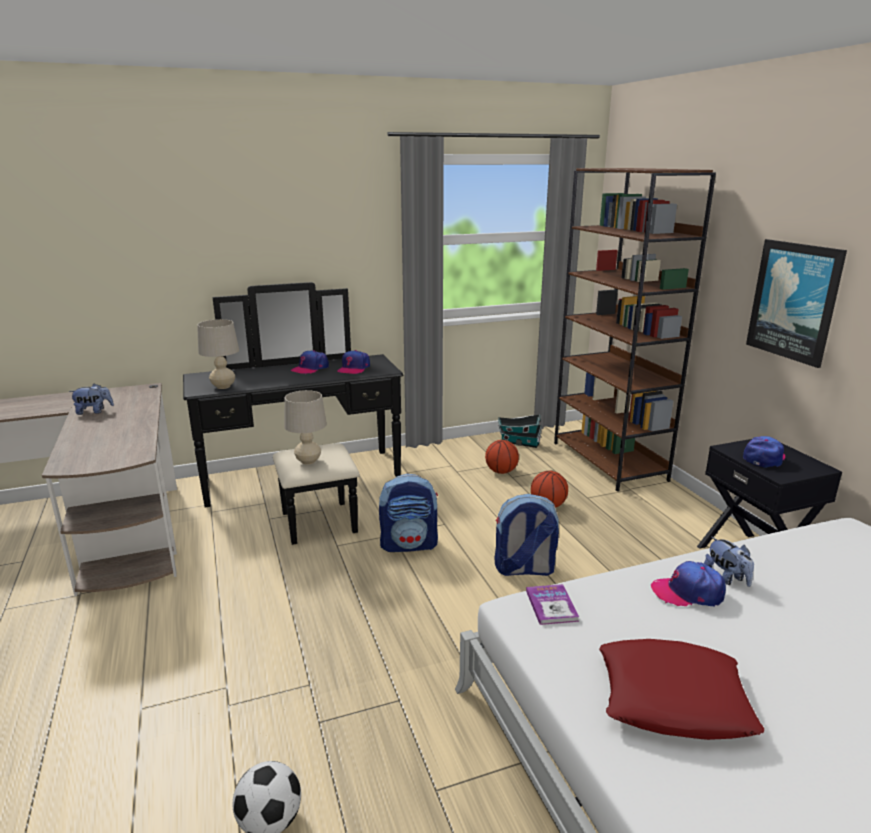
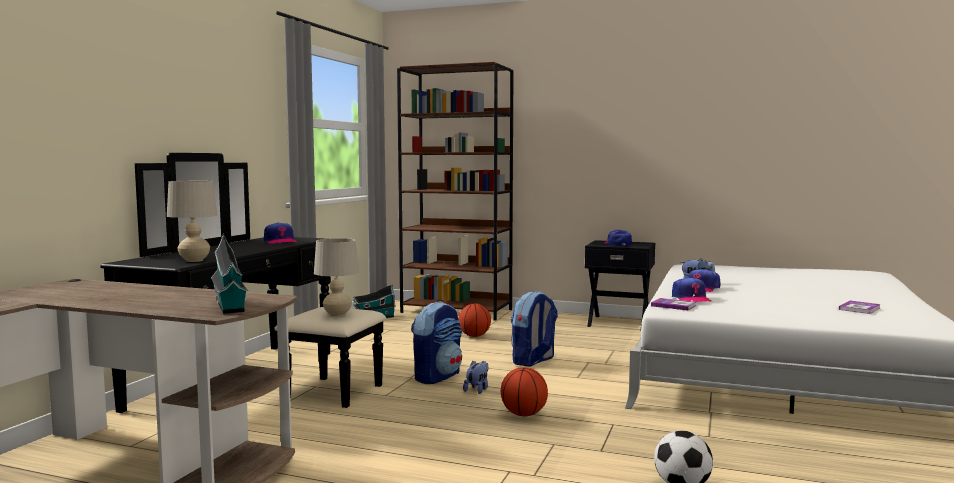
camera: 50 degrees left, 15 degrees down
(94, 411) = (76, 297): plush toy -> plush toy (477, 390)
(95, 458) = (230, 306): none -> toy house
(310, 368) = (237, 246): cap -> cap (691, 298)
(501, 472) = (401, 332): basketball -> basketball (524, 414)
(672, 698) = (780, 308): red pillow -> none
(794, 301) = (593, 146): picture -> none
(810, 790) = (859, 308): none -> book

